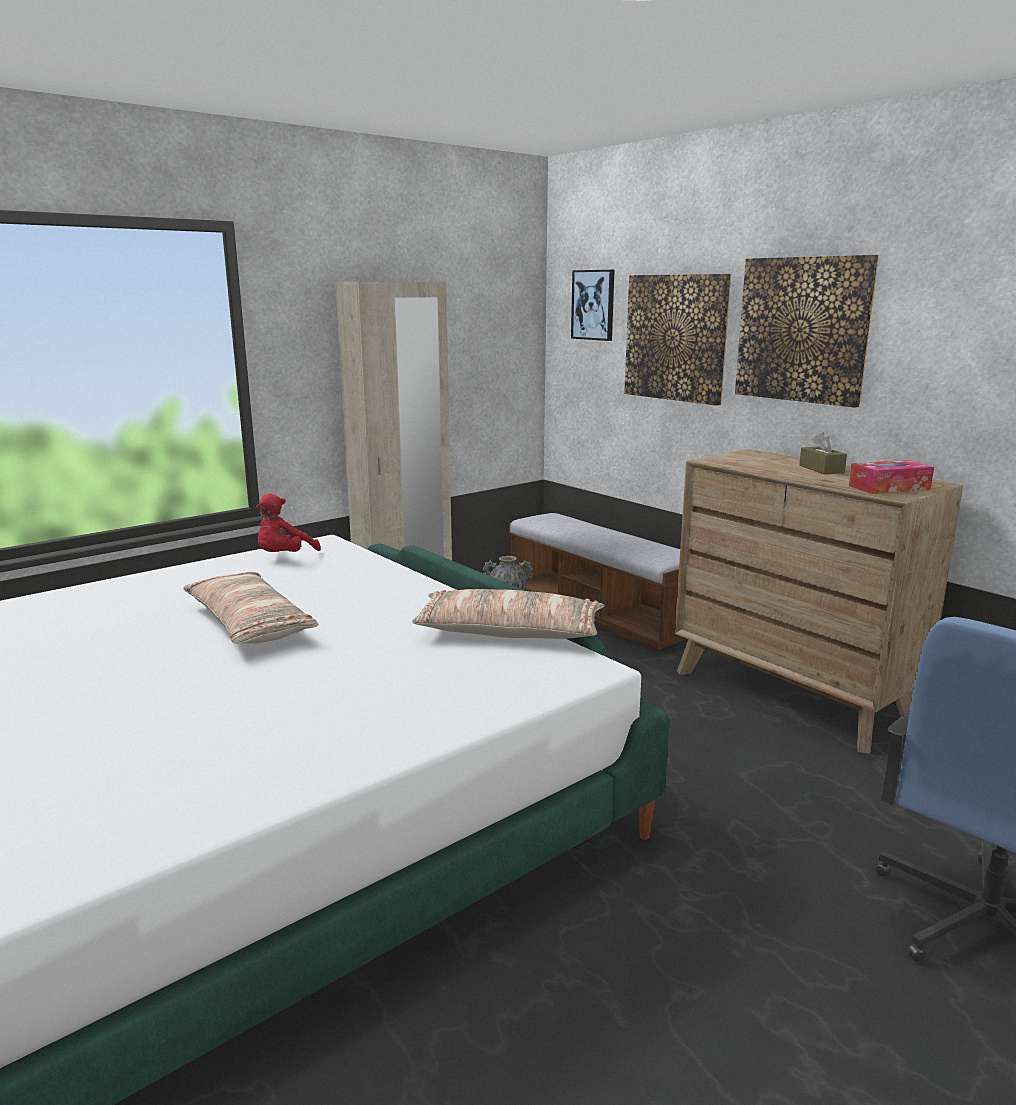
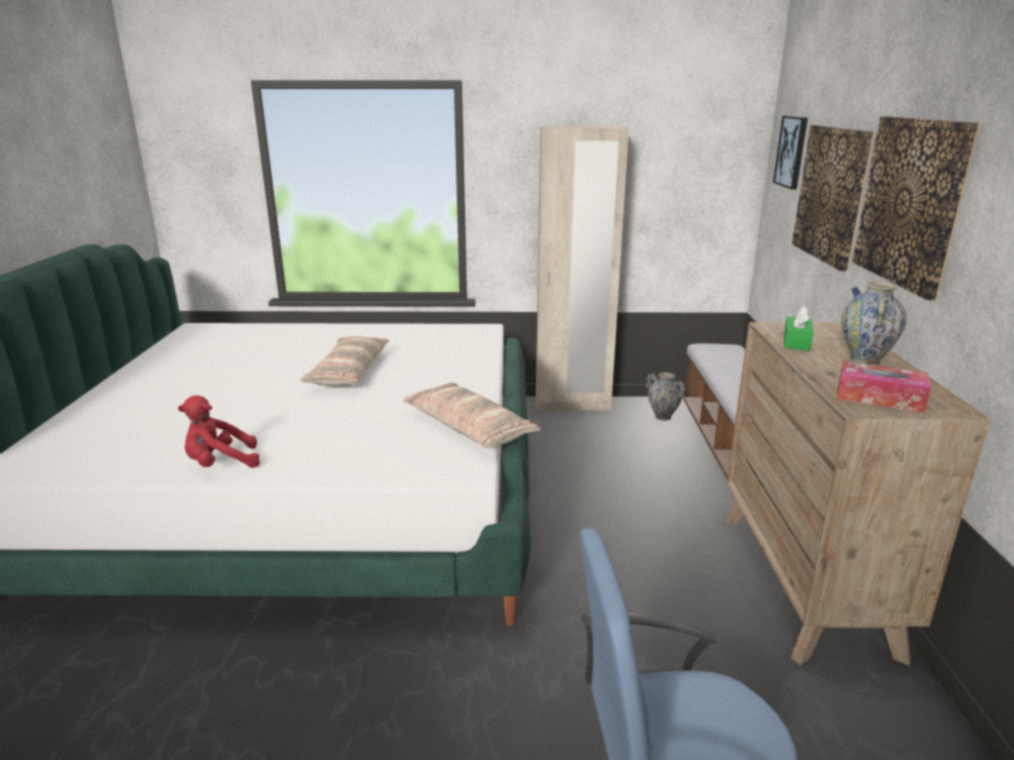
camera: 40 degrees right, 5 degrees up
(284, 557) = (443, 333): red plush toy -> red plush toy (220, 464)
(753, 467) = (796, 342): none -> green tissue box
(821, 469) = (864, 360): brown tissue box -> vase

